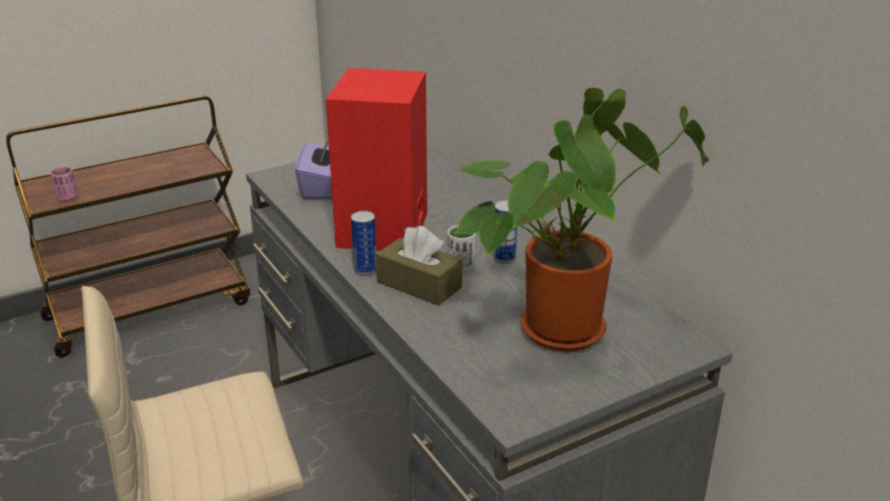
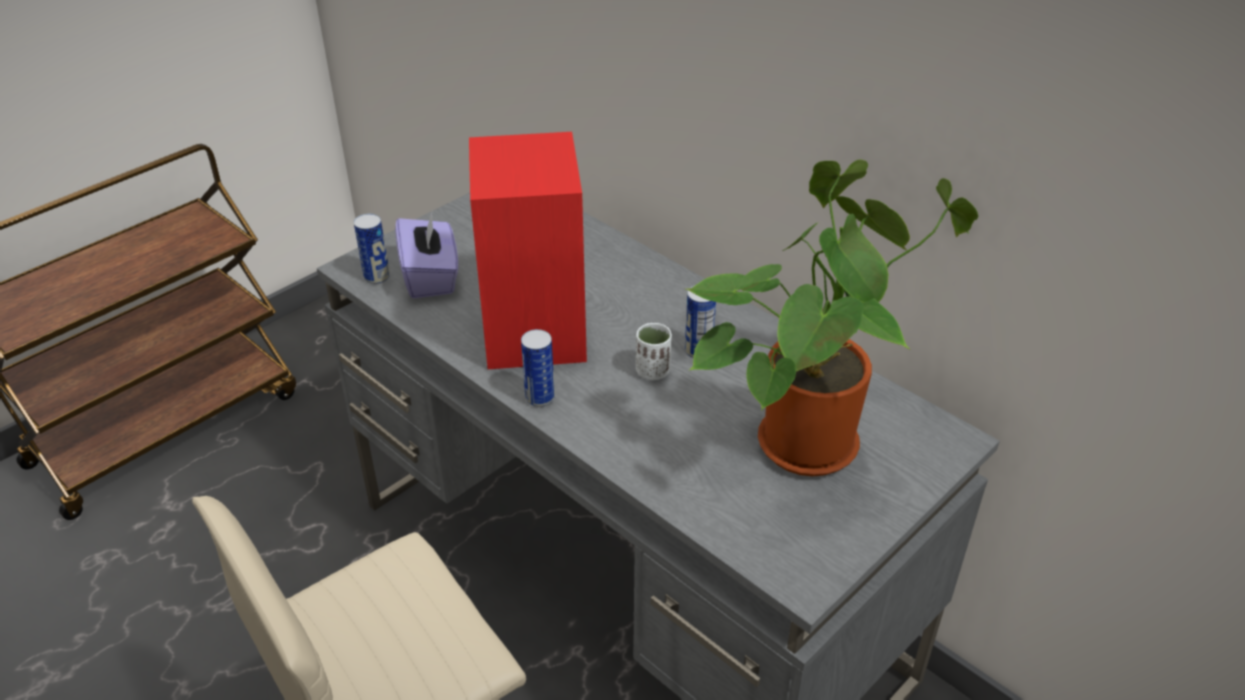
camera: 15 degrees left, 10 degrees up
(67, 197) = (43, 318): pink cup -> none
(285, 184) = (377, 277): none -> can
(419, 285) = (614, 409): brown tissue box -> none

